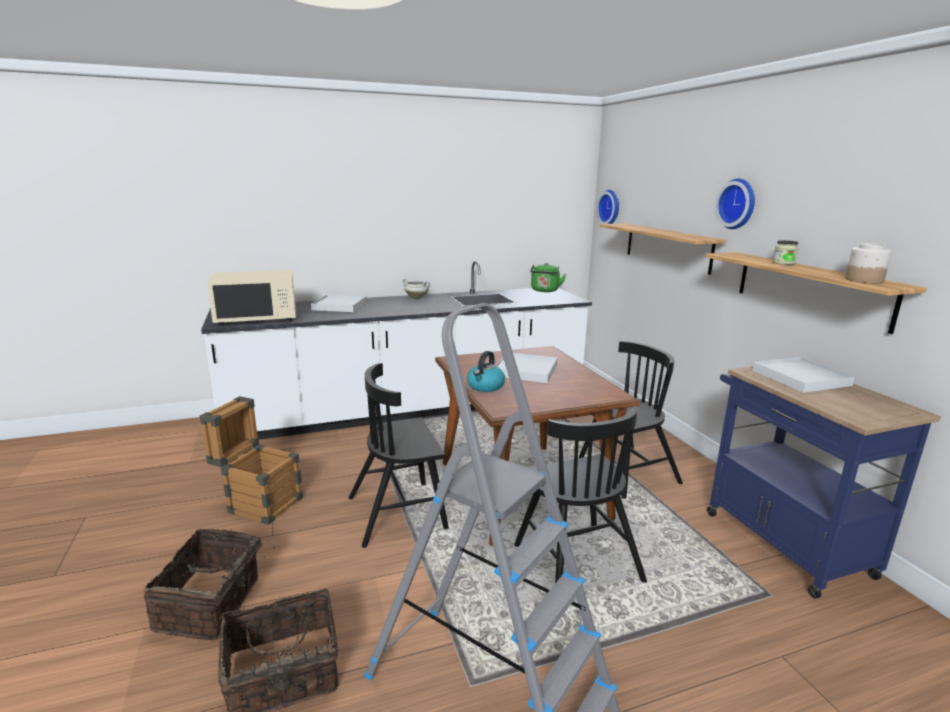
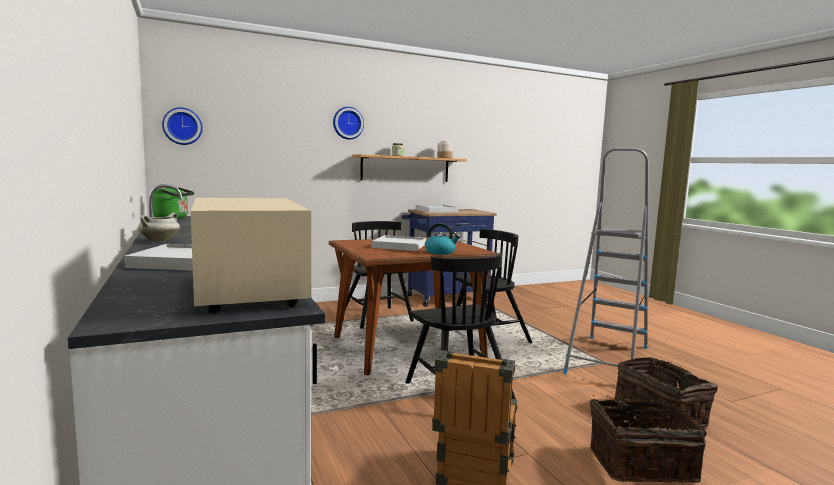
camera: 95 degrees left, 10 degrees down
(667, 247) = (281, 157): shelf -> none

